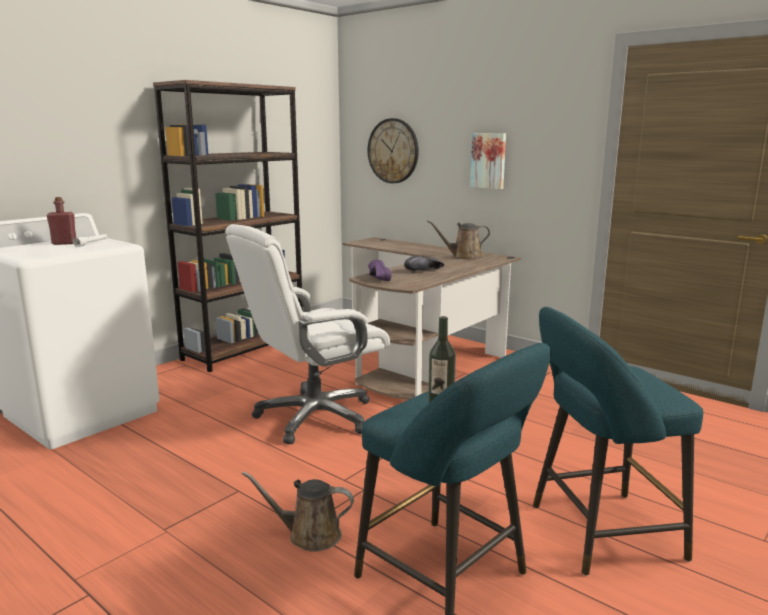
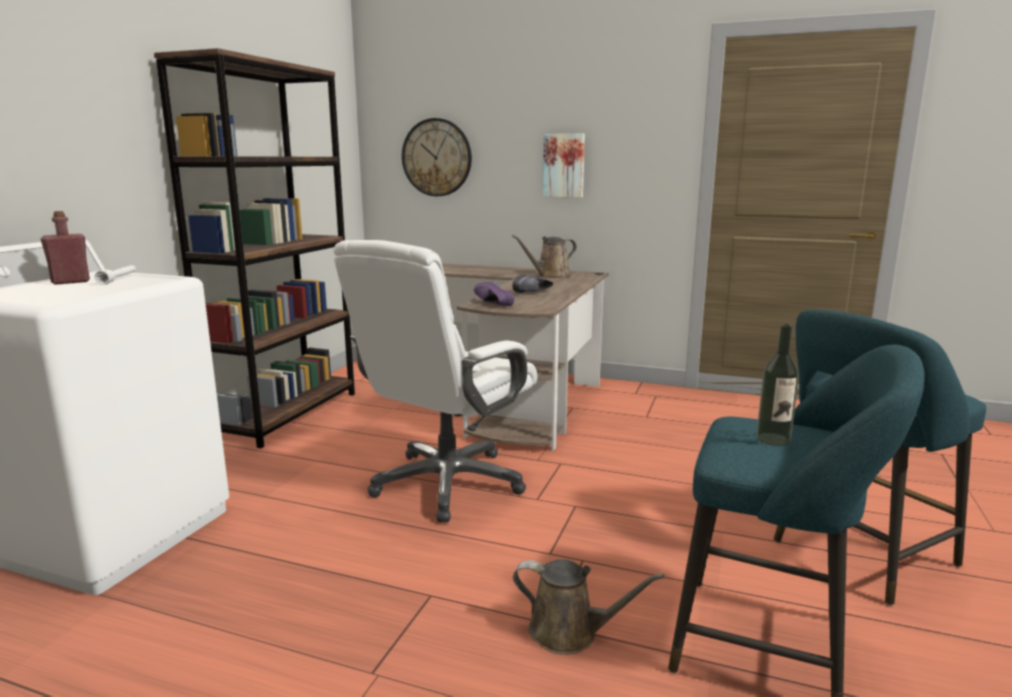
camera: 20 degrees left, 0 degrees up
(309, 535) = (570, 632): brown watering can -> brown watering can turned 150 degrees counterclockwise

